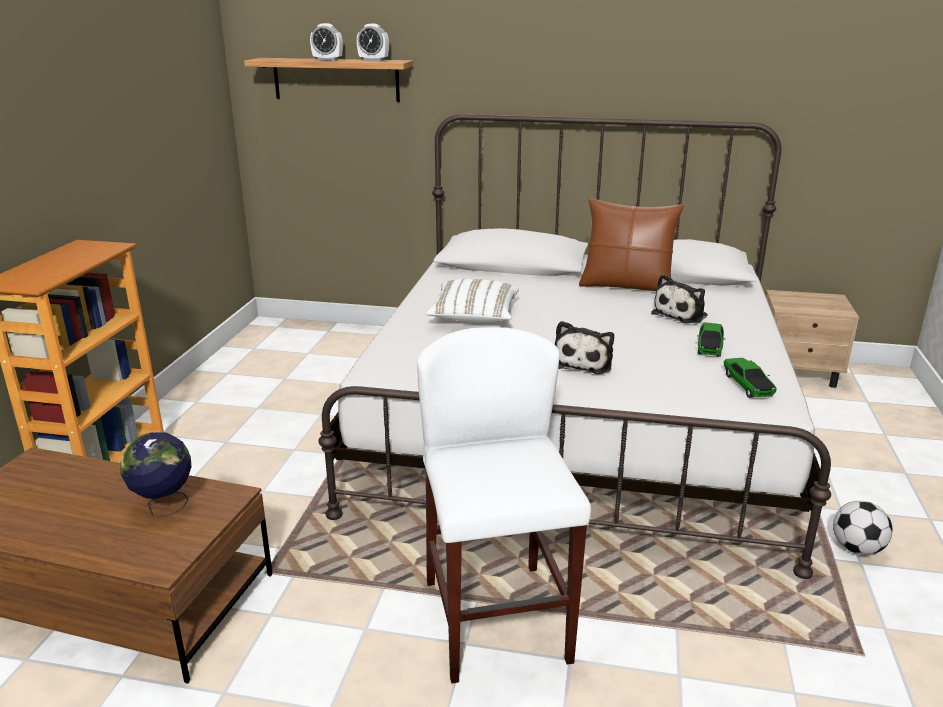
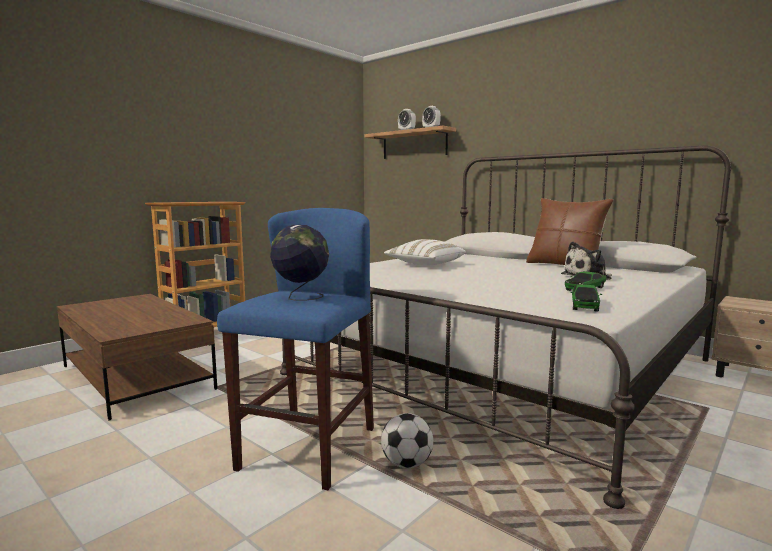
camera: 30 degrees right, 15 degrees down
(164, 507) = (157, 318): globe -> globe (301, 297)
(496, 621) = (307, 448): white stool -> blue stool
(584, 362) = (463, 283): plush toy -> none
(857, 549) = (703, 505): football -> football (407, 464)

